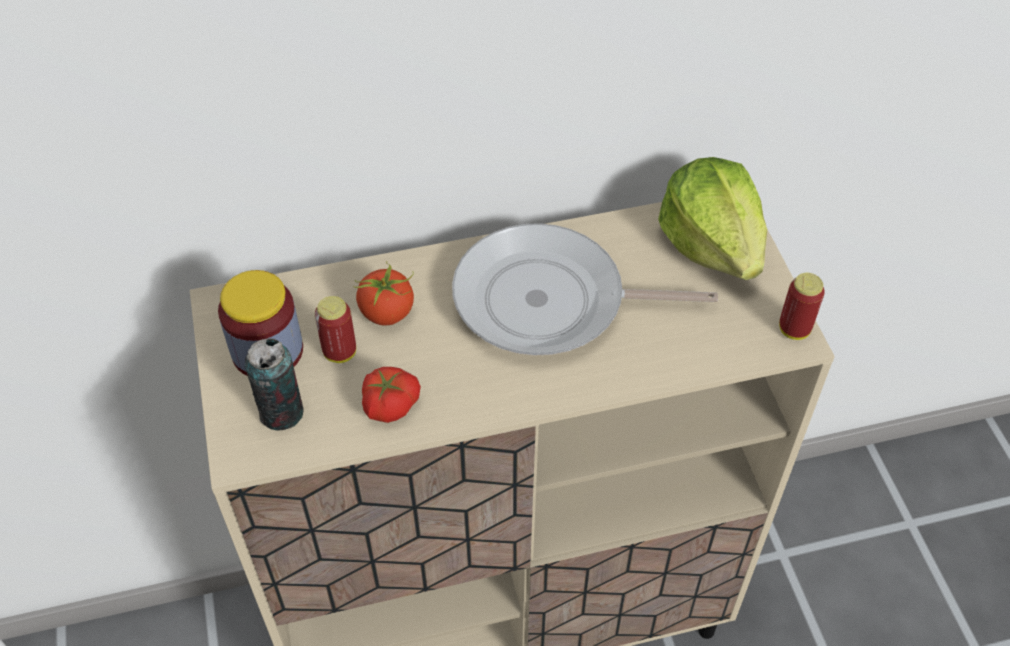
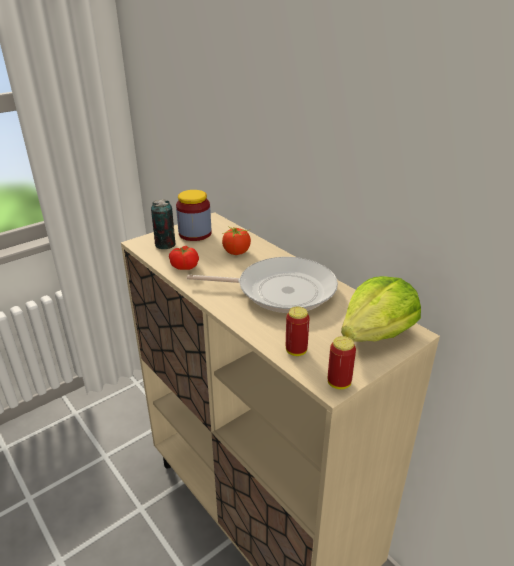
camera: 65 degrees right, 20 degrees down
(340, 352) = (206, 248): can -> can (296, 351)
(549, 302) = (280, 290): frying pan -> frying pan turned 120 degrees clockwise

